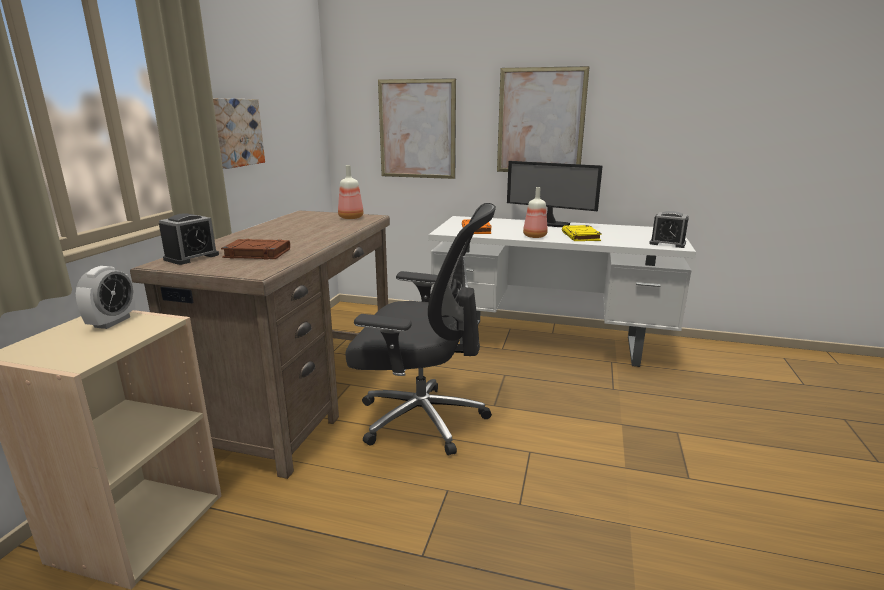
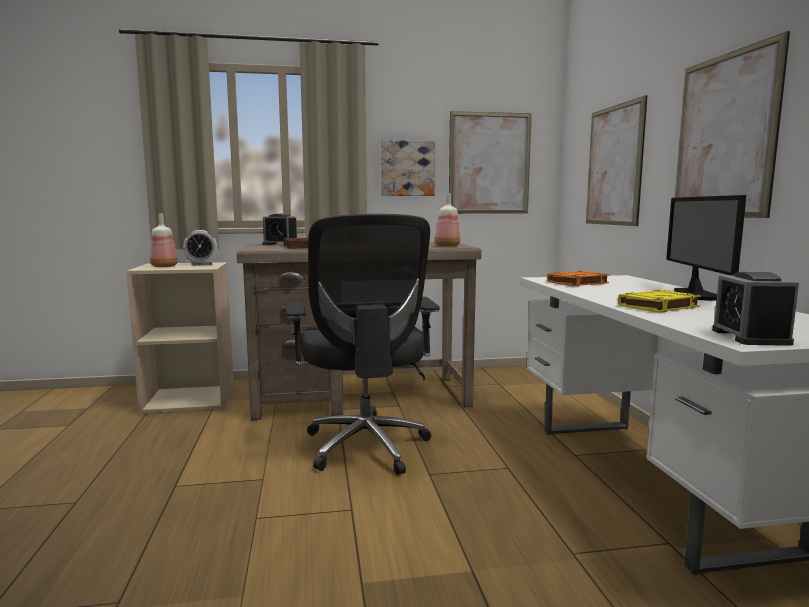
camera: 65 degrees right, 10 degrees down
(290, 122) = (489, 163): none -> picture
(534, 236) = (602, 295): bottle -> bottle (163, 266)

